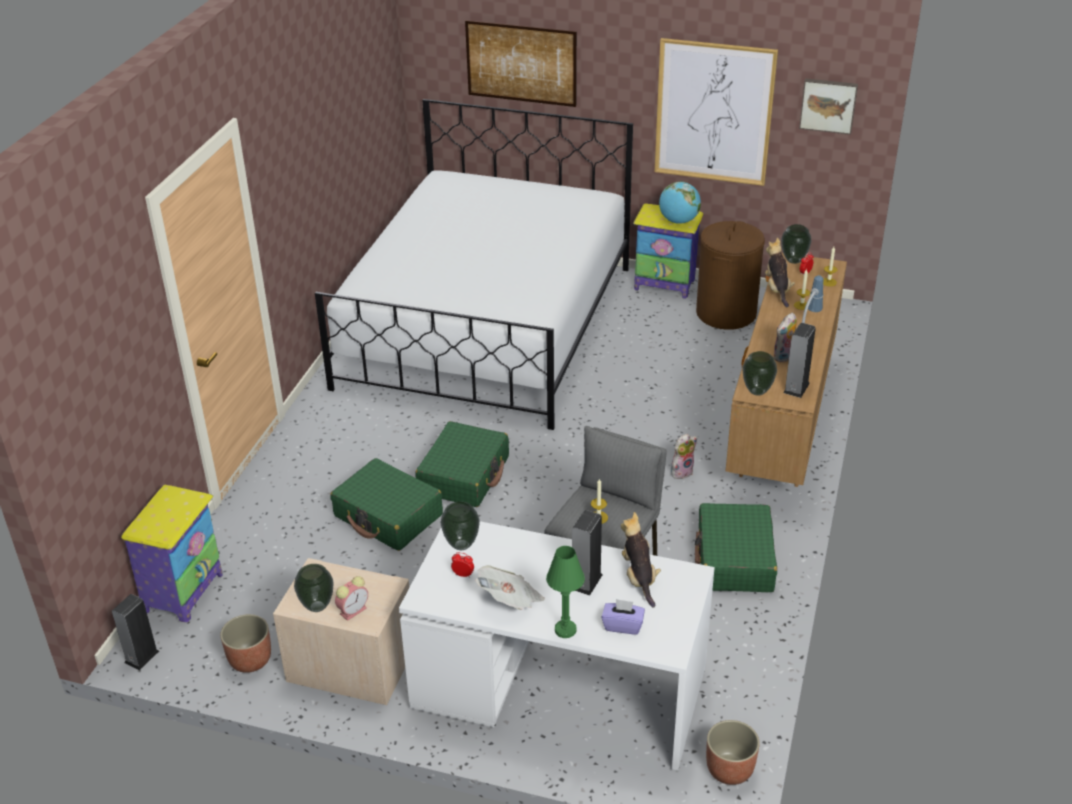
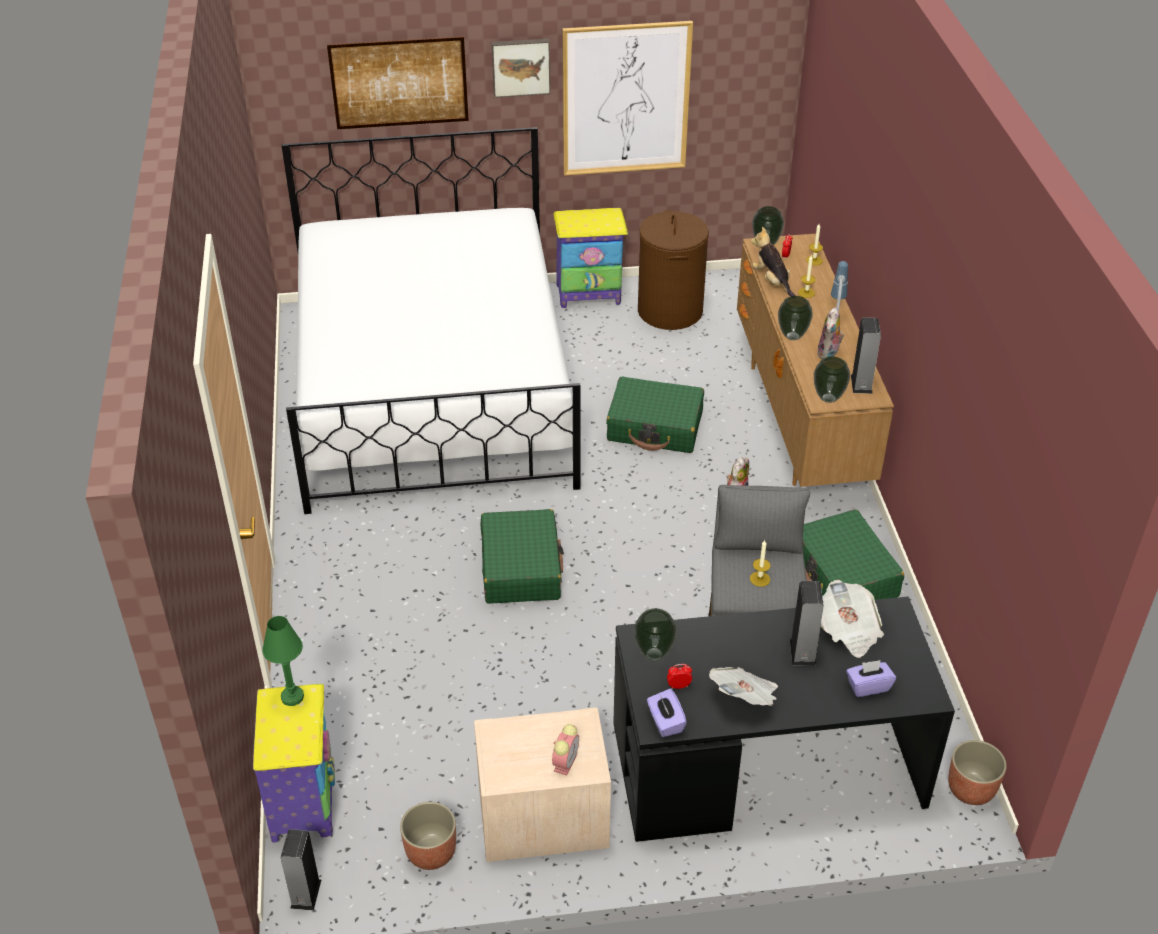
camera: 25 degrees left, 5 degrees up
(317, 607) = (524, 772): vase -> vase (792, 336)
(388, 516) = (471, 639): green suitcase -> green suitcase (655, 427)
(431, 597) = (665, 722): none -> purple tissue box
(559, 689) = (766, 767): white desk -> black desk
(565, 630) = (819, 710): green table lamp -> green table lamp (292, 697)
(639, 578) = (848, 631): plush toy -> newspaper
(678, 221) = (604, 224): globe -> none
(828, 105) = (748, 70): picture -> picture (521, 66)

